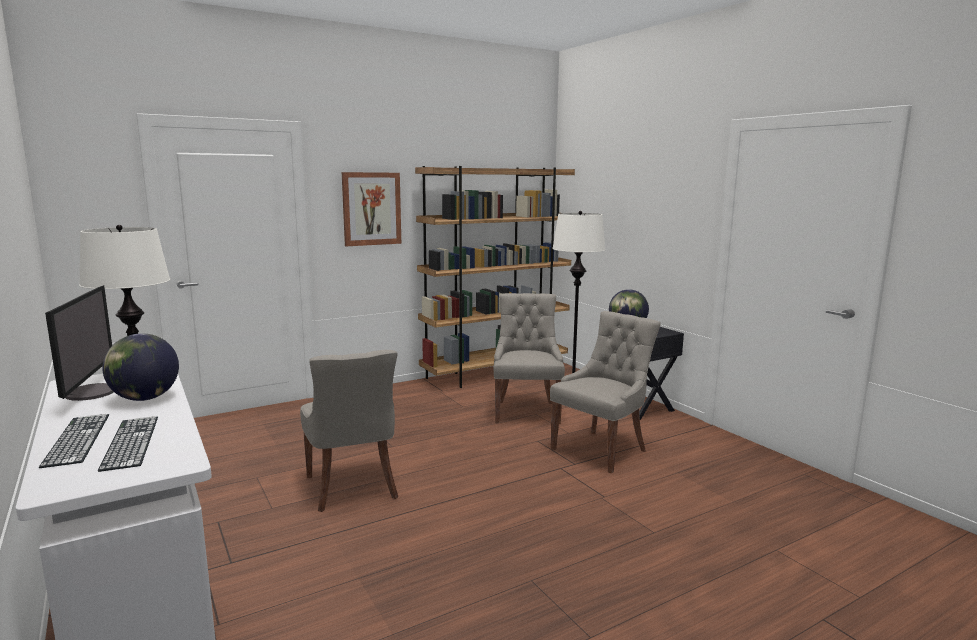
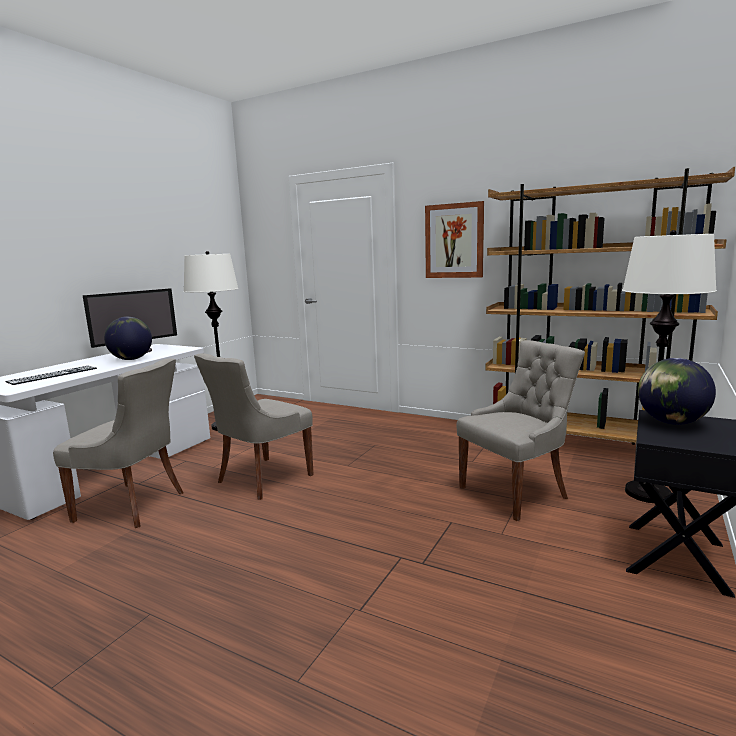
camera: 60 degrees right, 0 degrees up
(77, 439) = (57, 368): keyboard -> none
(601, 449) = (486, 570): grey chair -> grey chair (133, 506)

